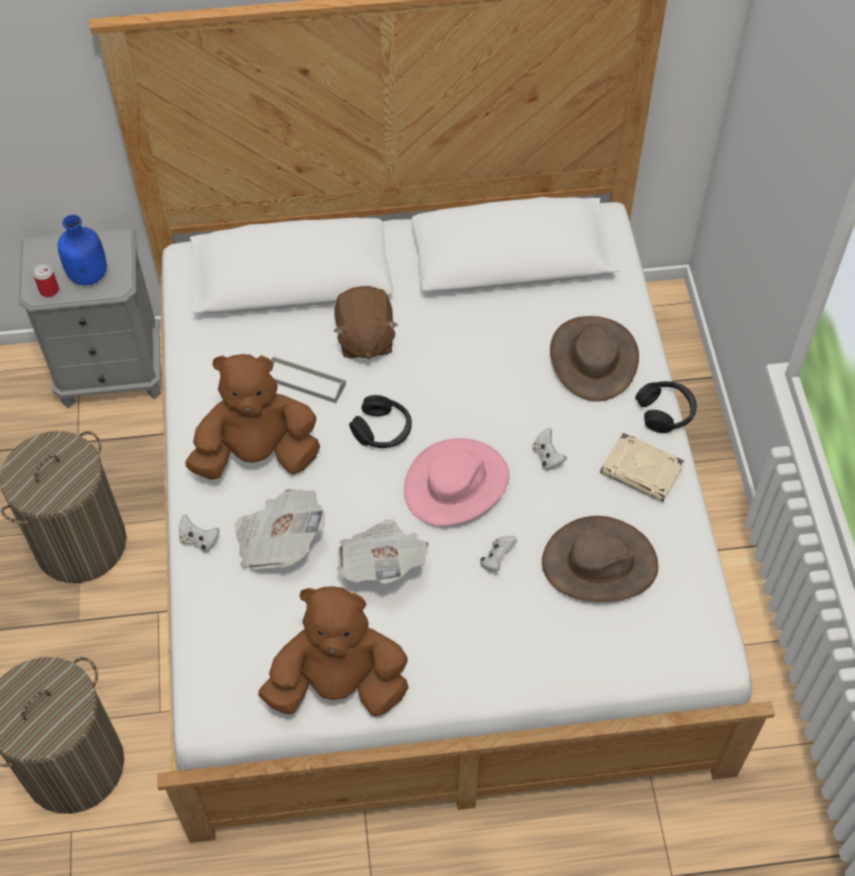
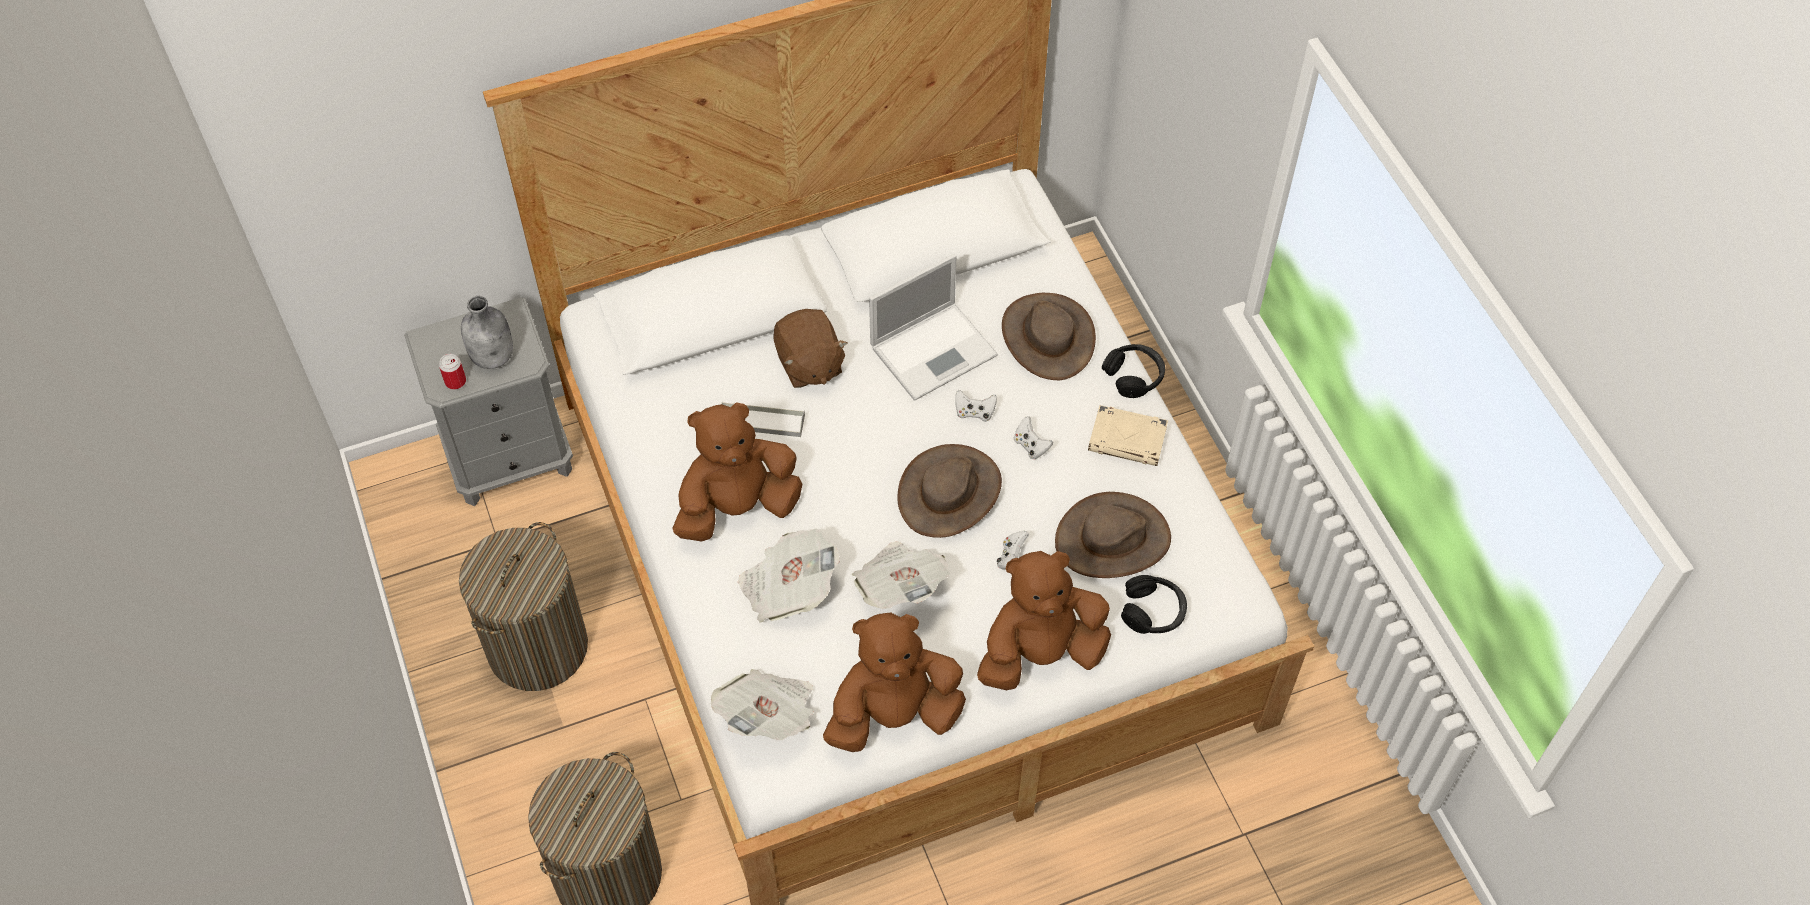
camera: 15 degrees left, 0 degrees up
(89, 275) = (494, 356): blue bottle -> grey bottle
(199, 540) = (706, 606): white game controller -> white game controller (974, 412)
(221, 658) = (769, 716): none -> newspaper
(383, 430) = (858, 454): black headphones -> black headphones (1153, 611)
(456, 484) = (949, 492): pink hat -> brown hat
(484, 349) = (935, 350): none -> laptop
(497, 658) = (1040, 653): none -> brown plush toy

